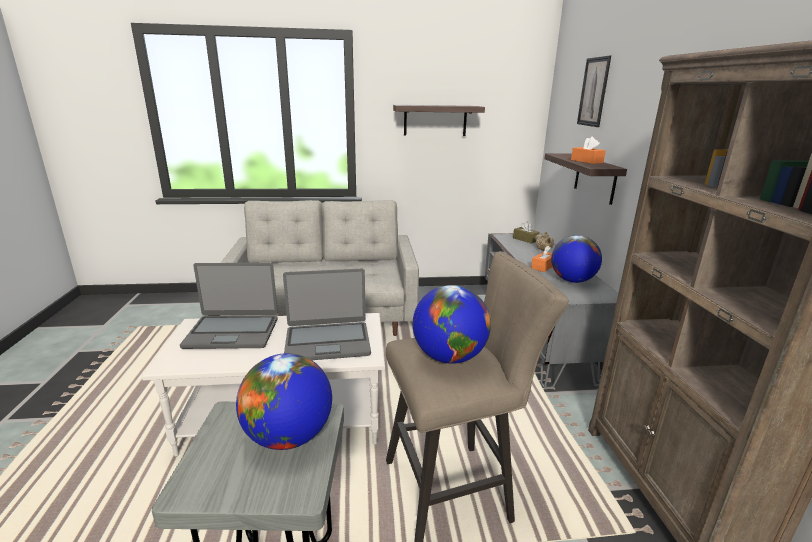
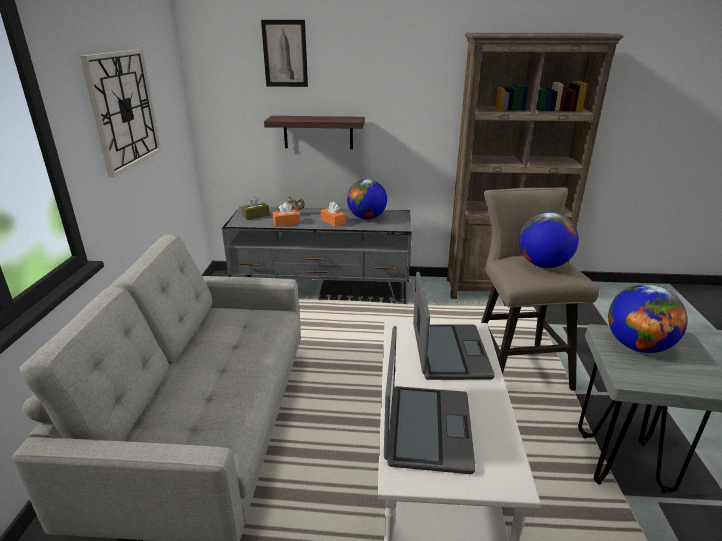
camera: 80 degrees left, 5 degrees up
(435, 120) = (124, 110): shelf -> wall clock
(586, 161) = (325, 118): orange tissue box -> orange tissue box (286, 223)

